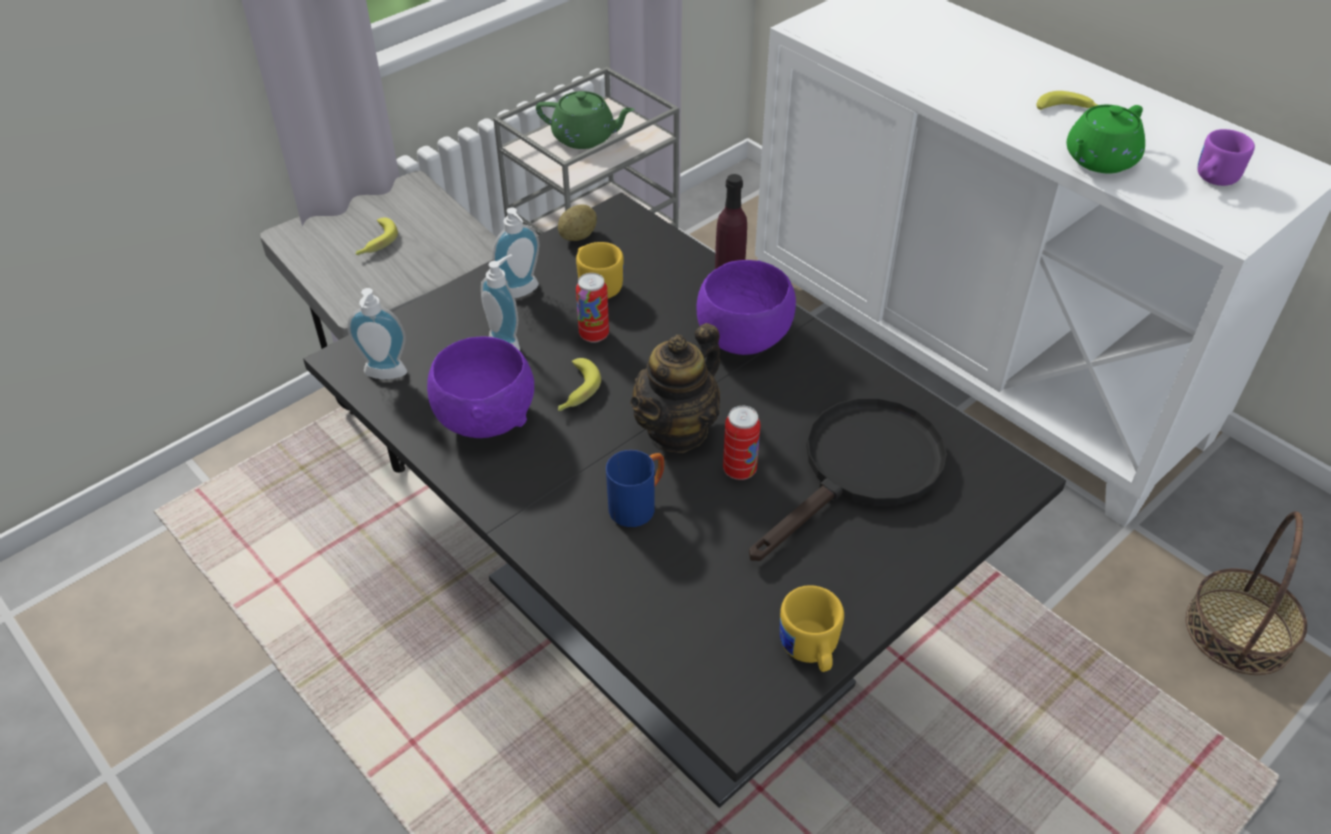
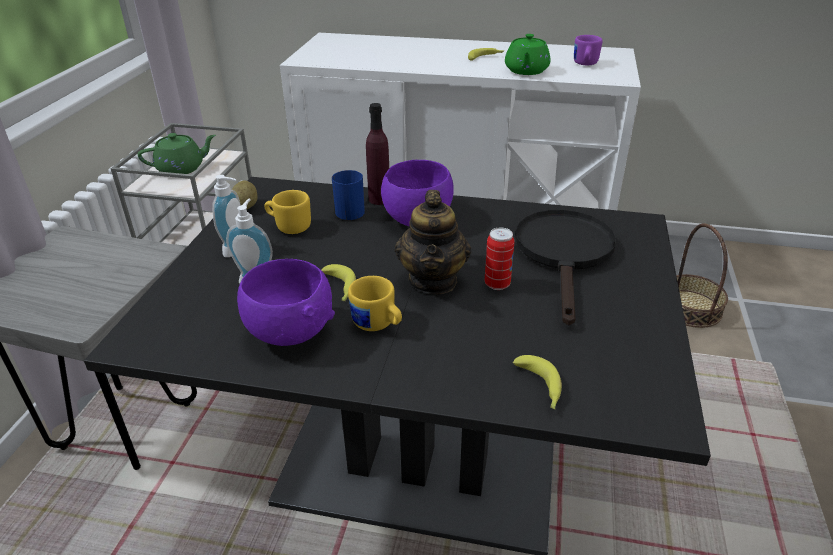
camera: 35 degrees left, 10 degrees down
(375, 243) = (62, 279): banana -> banana (540, 388)
(384, 376) = (174, 340): soap dispenser -> none
(594, 335) = (317, 253): can -> none
(638, 505) = (458, 332): blue mug -> blue mug (351, 210)
(809, 651) = (658, 359): yellow mug -> yellow mug (378, 325)

